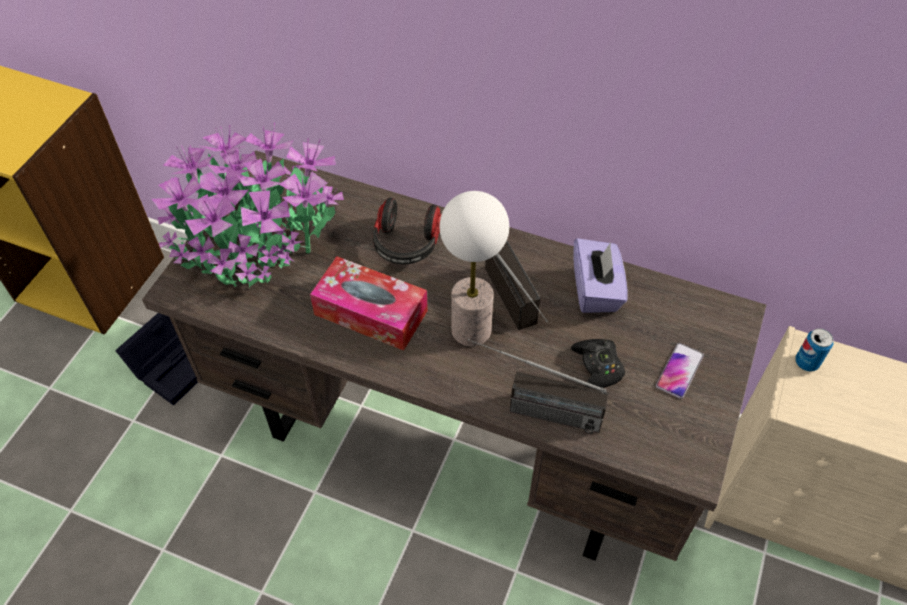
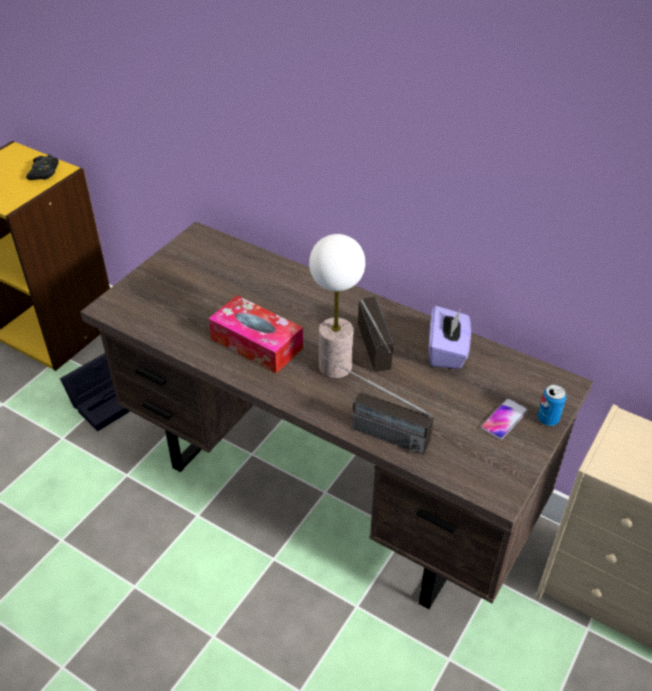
camera: 10 degrees right, 10 degrees down
(257, 242) = (180, 284): potted plant -> none
(406, 244) = (298, 299): headphones -> none
(597, 367) = (434, 407): black game controller -> black game controller (44, 172)
(806, 362) = (622, 433): can -> can (548, 419)

